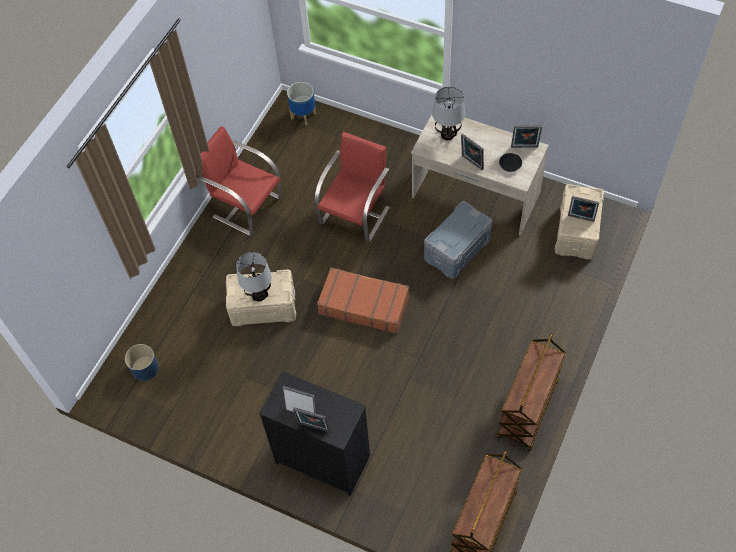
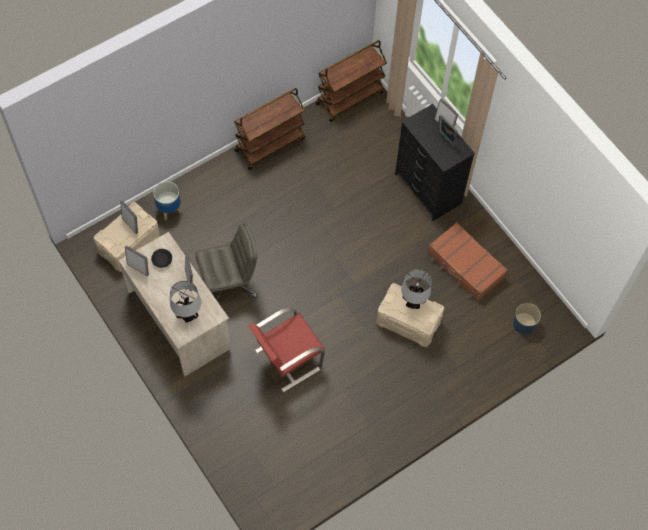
camera: 155 degrees left, 5 degrees up
(246, 206) = (372, 423): red chair -> none
(304, 116) = (266, 491): planter -> planter (169, 209)
(363, 305) = (330, 279): brown suitcase -> brown suitcase (465, 266)
(456, 249) = (229, 283): grey storage box -> grey office chair

